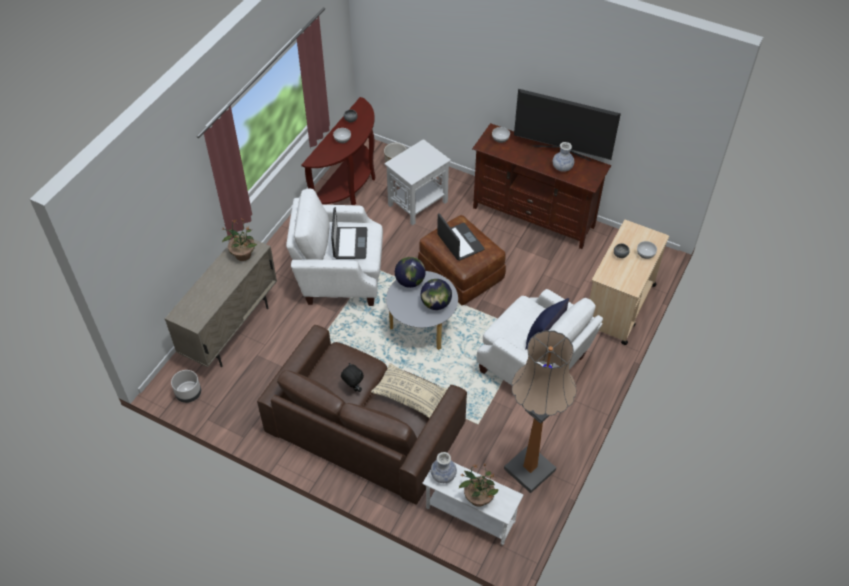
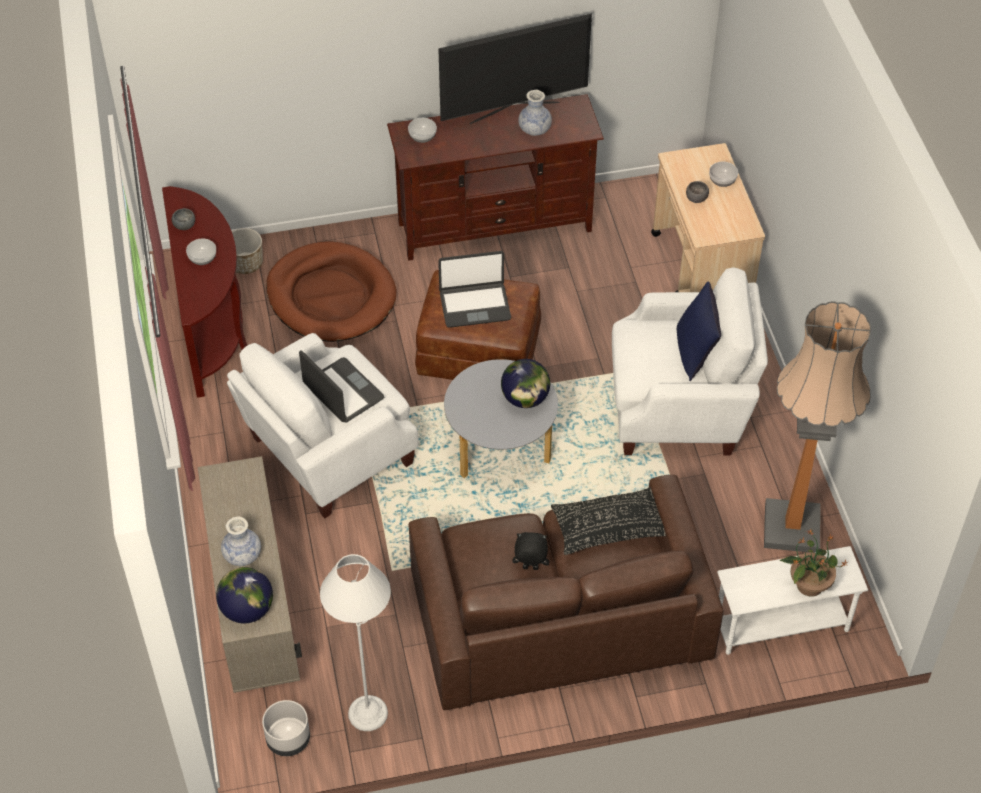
camera: 40 degrees left, 0 degrees up
(233, 407) = (368, 713): none -> grey floor lamp
(243, 254) = (237, 491): potted plant -> none
(410, 281) = (464, 392): globe -> globe (247, 609)
(411, 396) = (609, 528): beige pillow -> black pillow
(418, 203) = (331, 296): white side table -> brown dog bed
(443, 475) = (746, 588): vase -> vase (242, 555)
(460, 242) = (474, 305): laptop -> laptop turned 150 degrees clockwise

